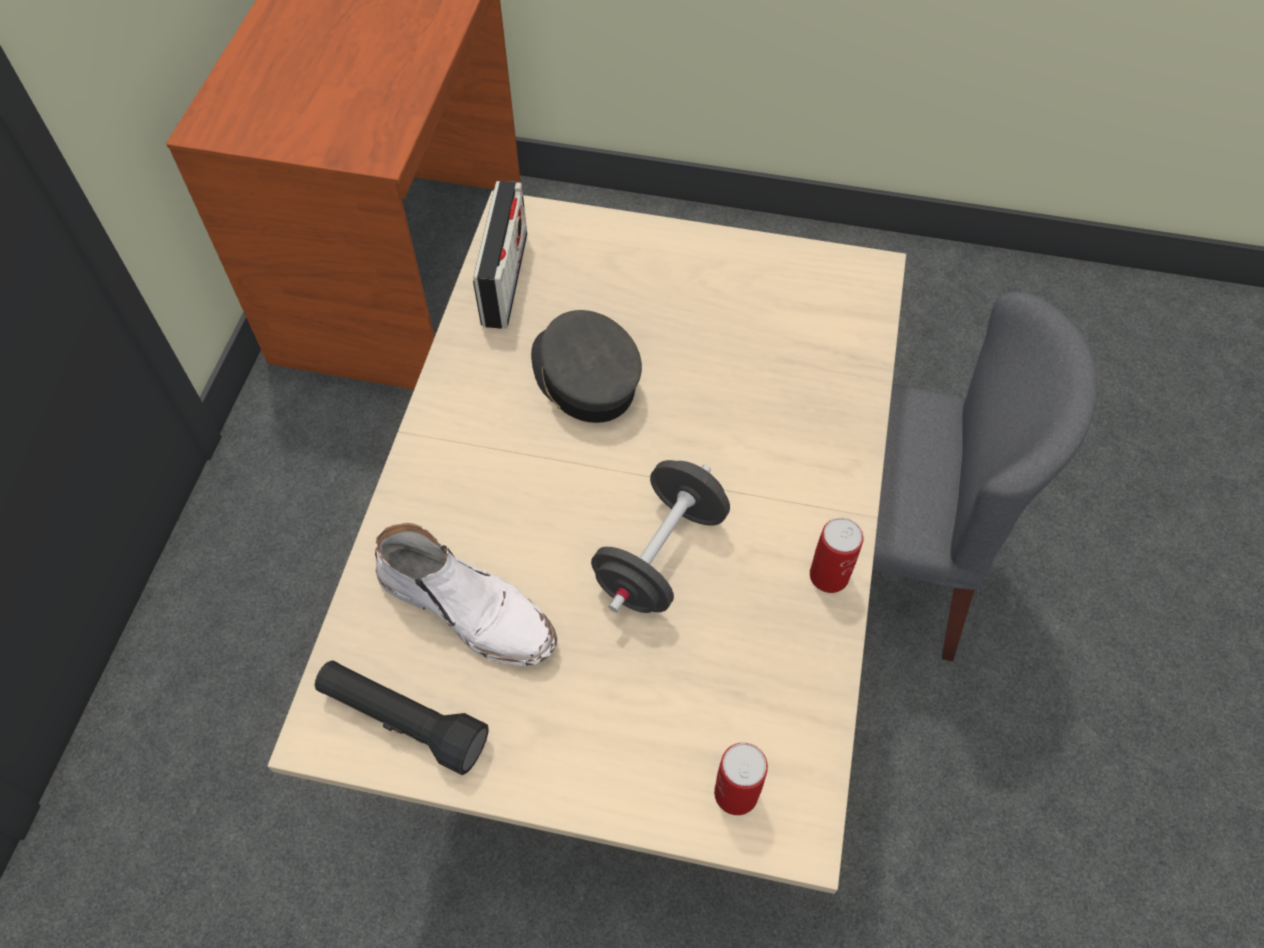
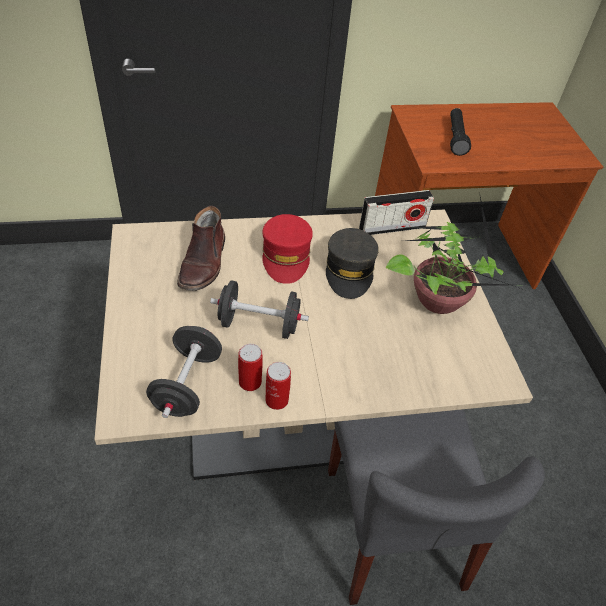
camera: 65 degrees right, 10 degrees down
(403, 720) = (142, 256): black flashlight -> black flashlight (456, 138)
(469, 607) = (204, 263): white boot -> brown boot
(508, 463) = (286, 256): none -> red cap
(584, 378) = (349, 270): grey cap -> grey cap turned 150 degrees clockwise
(694, 284) = (438, 299): none -> potted plant
(736, 793) = (136, 384): can -> can (250, 382)
(760, 706) = (187, 384): none -> black dumbbell

